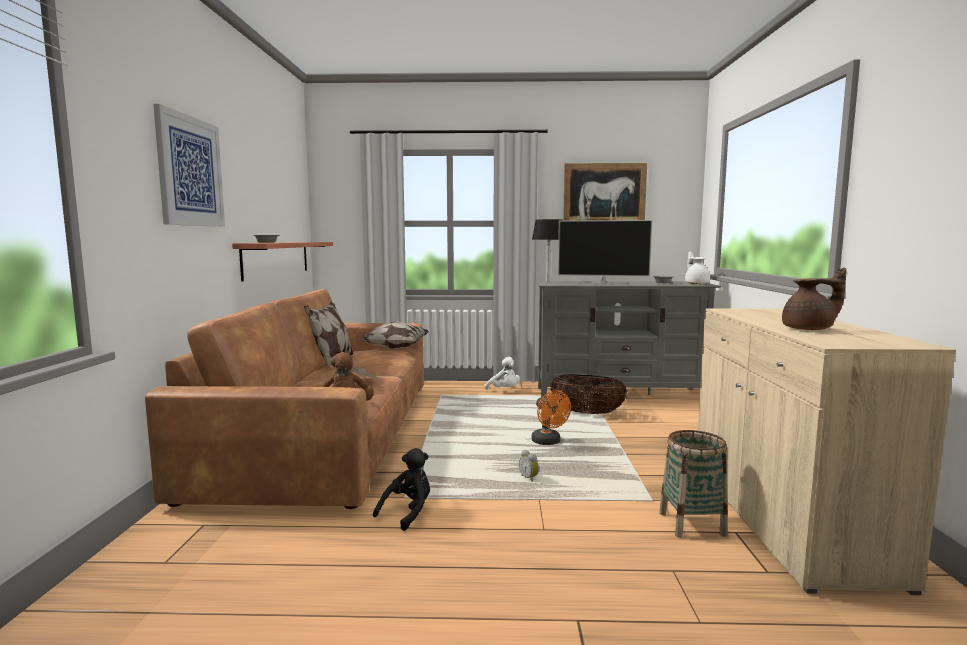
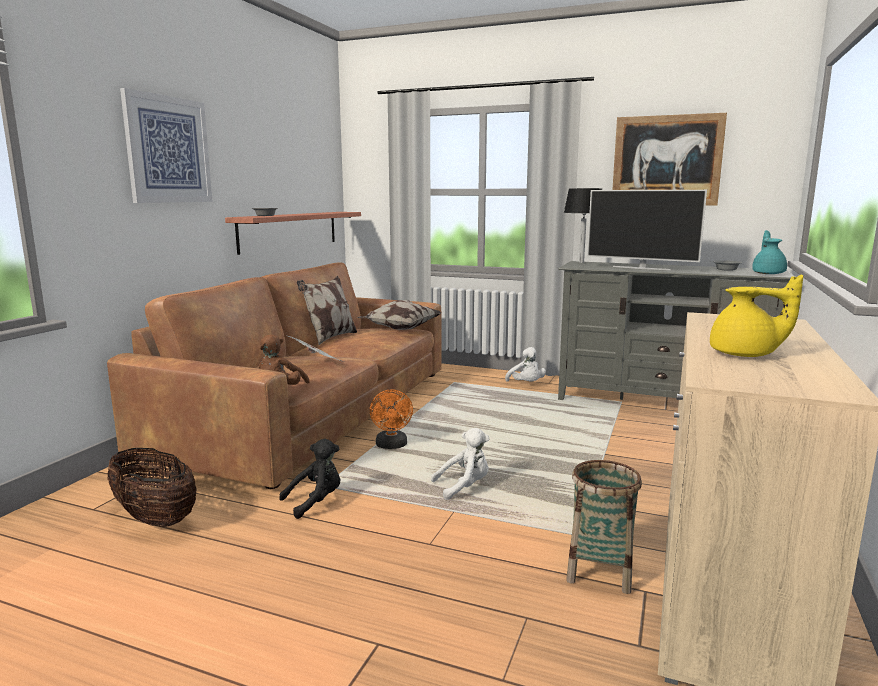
camera: 20 degrees right, 5 degrees up
(529, 478) = (464, 487): alarm clock -> white plush toy
(549, 442) = (522, 450): orange fan -> orange fan (392, 446)
(587, 413) = (598, 422): basket -> basket (155, 518)
(696, 284) = (768, 273): white teapot -> turquoise teapot
(810, 329) = (745, 355): brown teapot -> yellow teapot

